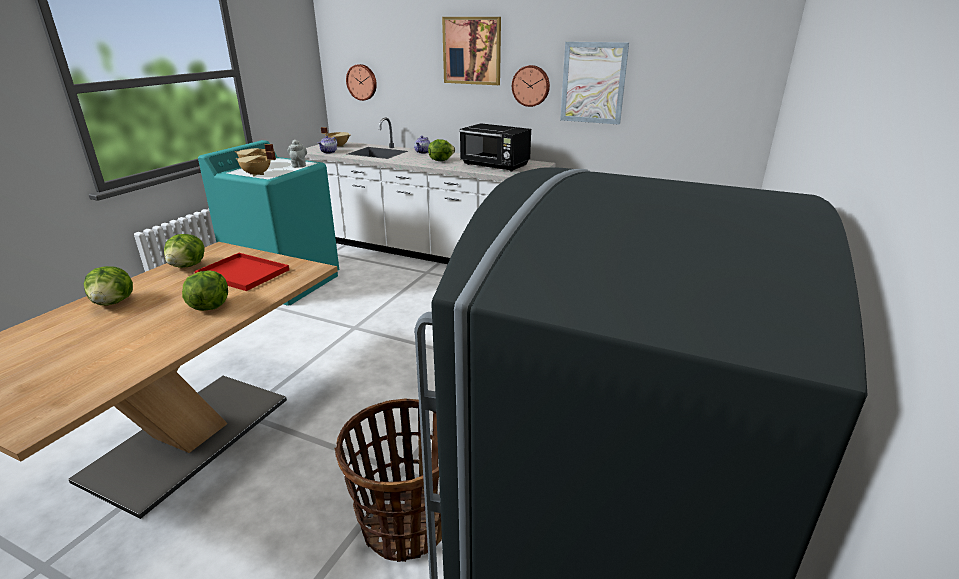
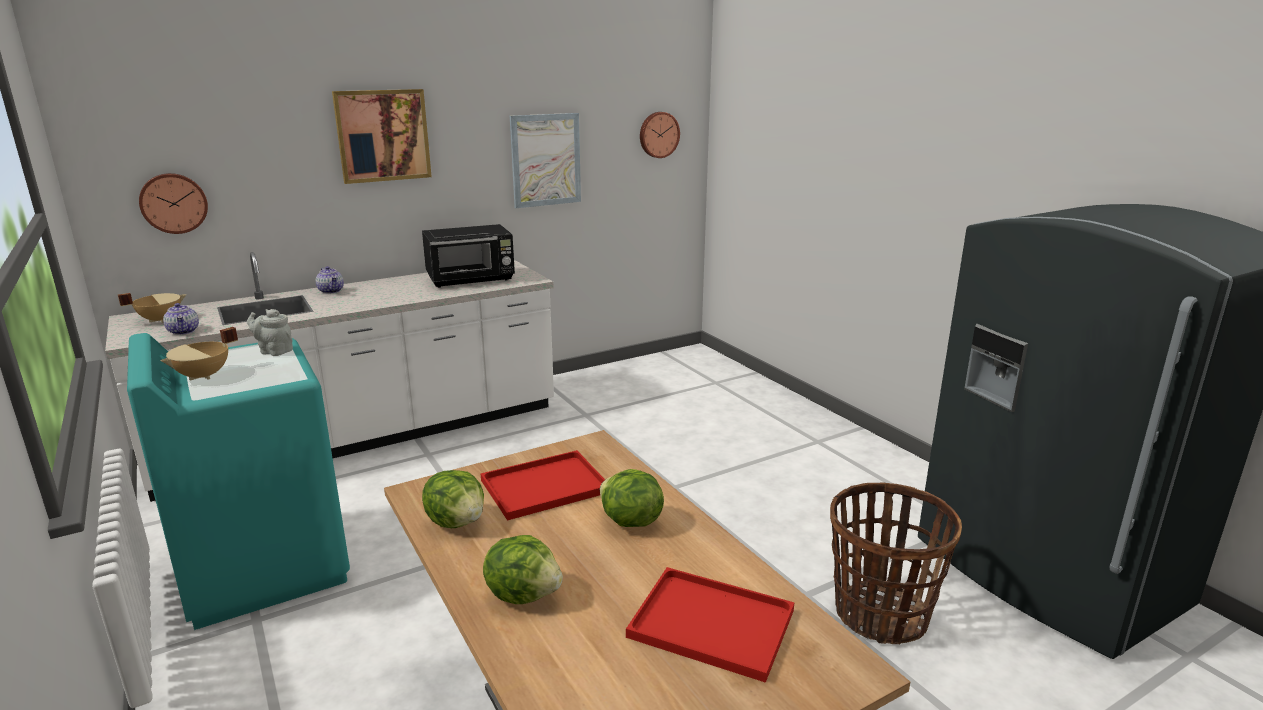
camera: 55 degrees left, 5 degrees down
(88, 363) = (715, 623): none -> red tray
(256, 174) = (261, 382): beige cooking pot -> none
(440, 160) = (392, 292): lettuce -> none
(531, 86) = (472, 172): wall clock -> wall clock (658, 134)

